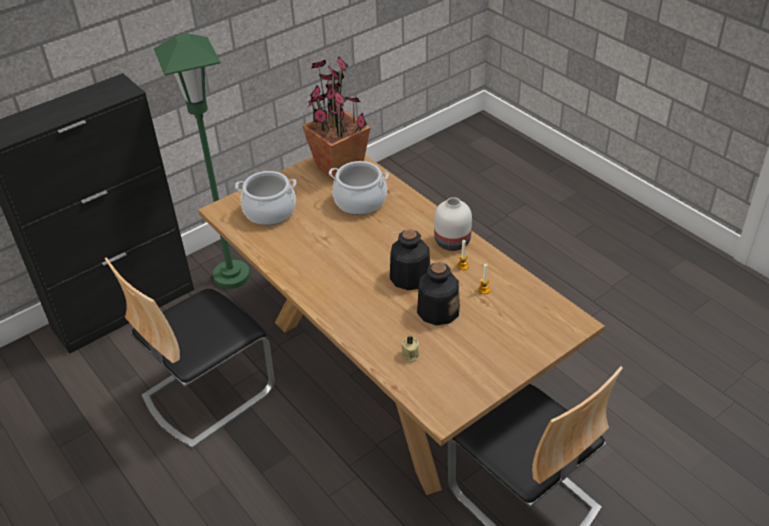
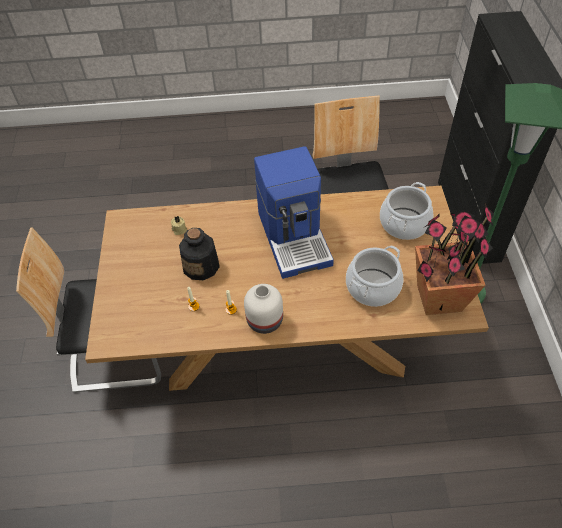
camera: 125 degrees right, 10 degrees up
(345, 268) = (295, 237): none -> coffee machine
(409, 277) = (250, 269): bottle -> none

